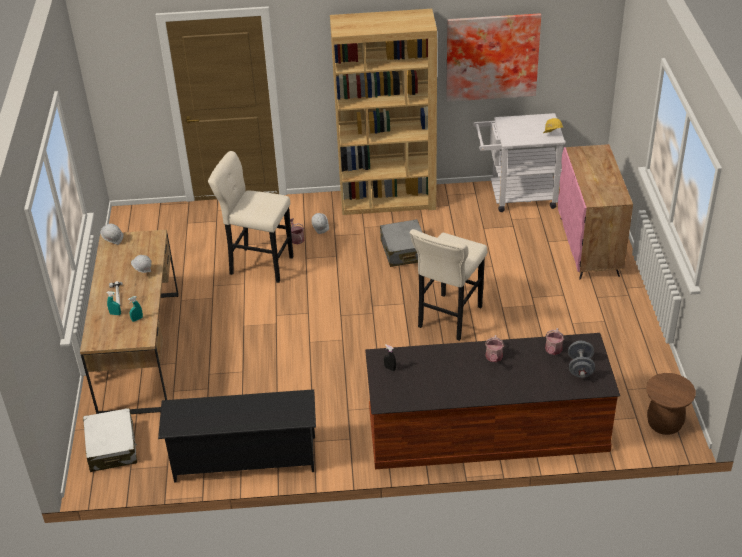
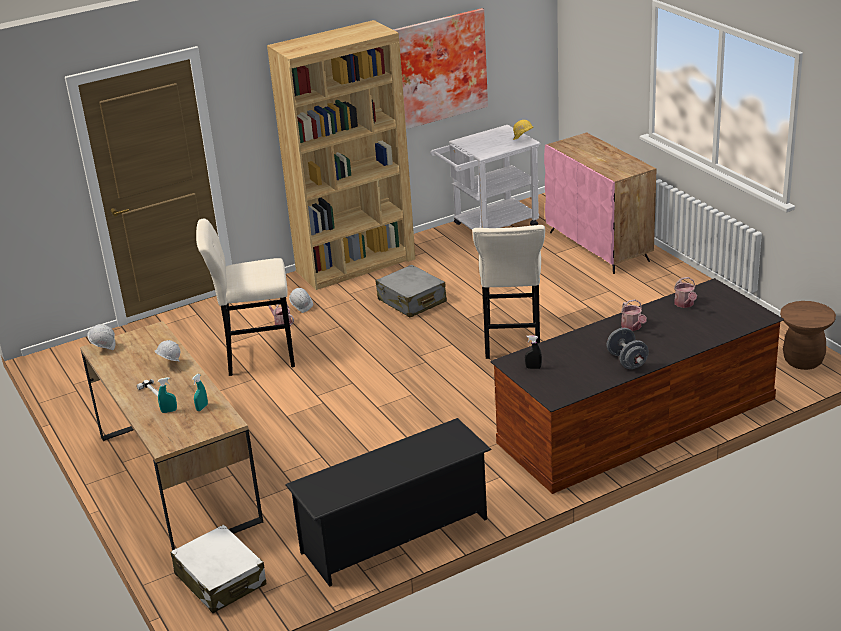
camera: 25 degrees left, 10 degrees down
(580, 368) = (725, 309): grey dumbbell -> grey dumbbell (627, 361)

